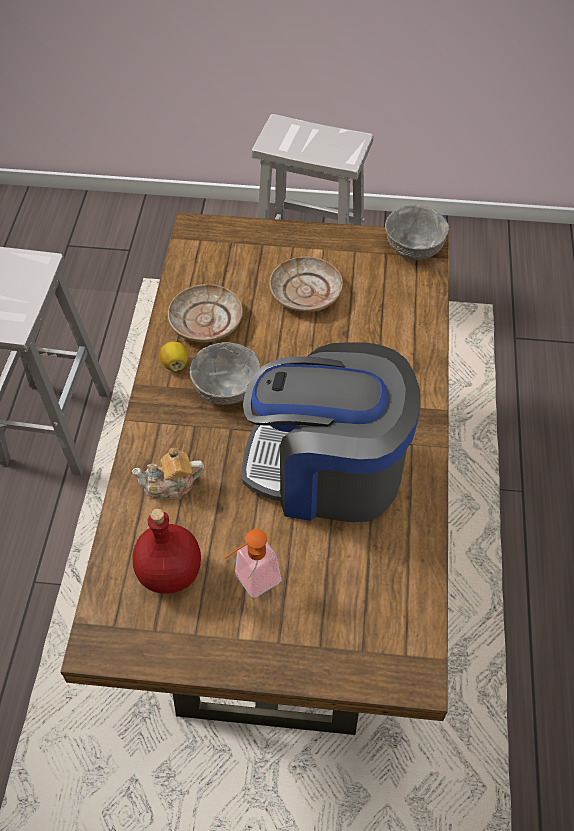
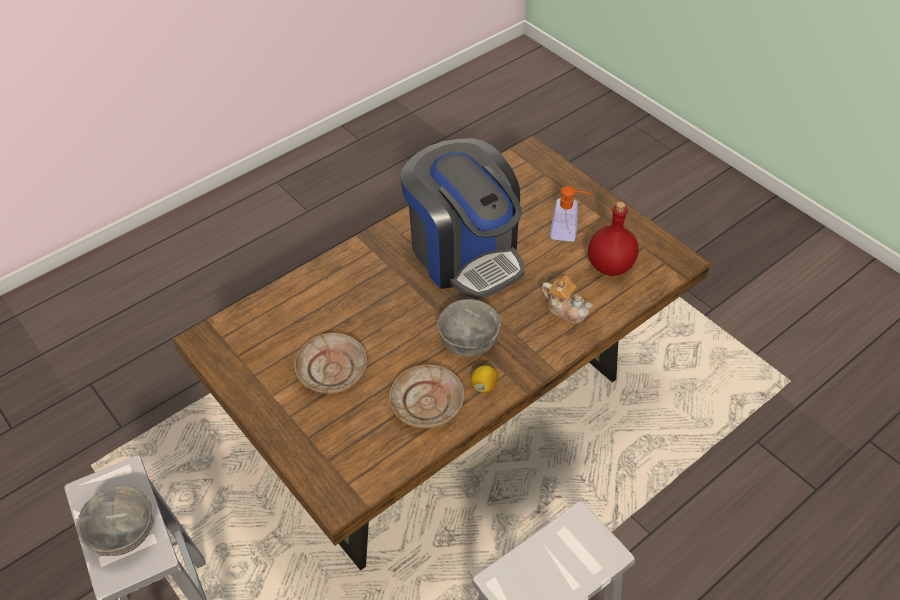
camera: 135 degrees left, 5 degrees down
(414, 247) = (213, 344): grey bowl -> grey bowl (122, 534)

